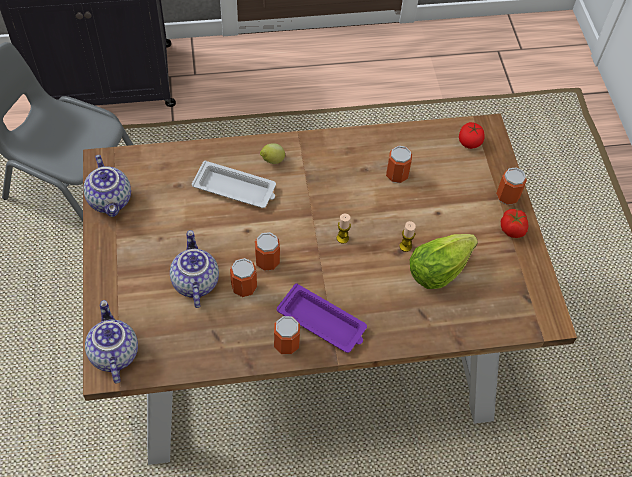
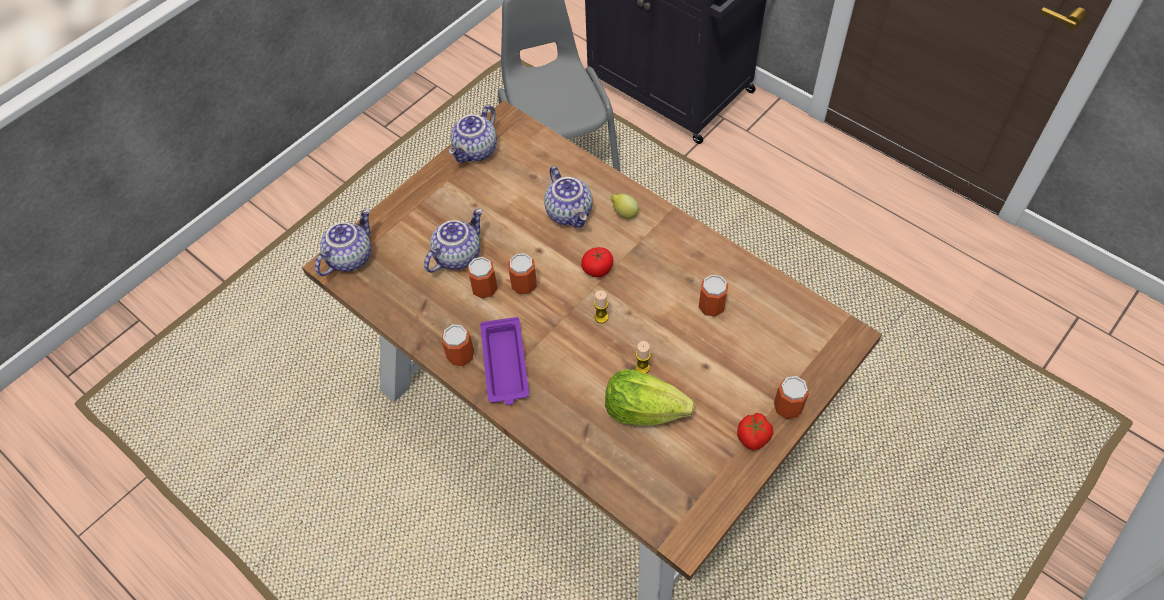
camera: 55 degrees right, 0 degrees up
(236, 189) = (570, 213): white tray -> teapot
(470, 142) = (816, 333): tomato -> tomato (597, 268)

